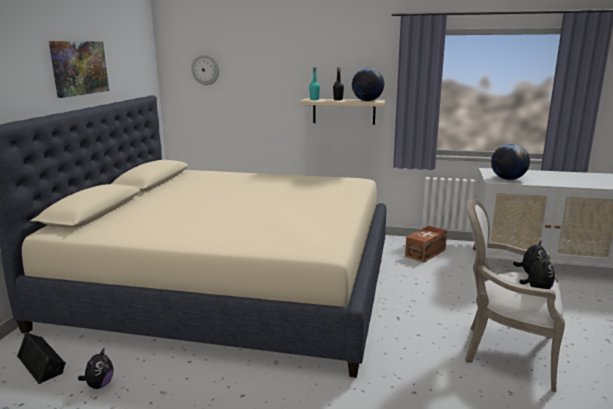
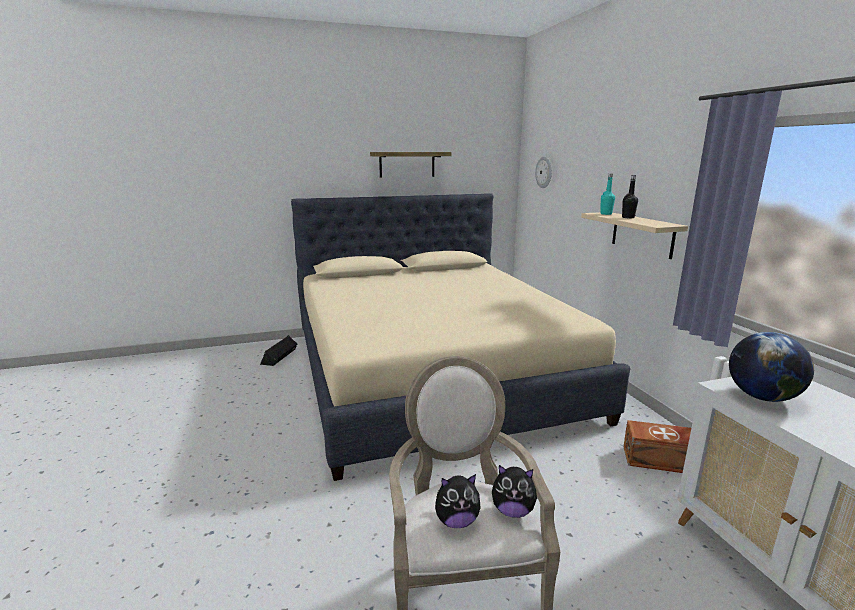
camera: 60 degrees right, 0 degrees up
(79, 68) = (407, 164): picture -> shelf
(99, 385) = (267, 380): plush toy -> none
(367, 101) = (652, 223): globe -> none

